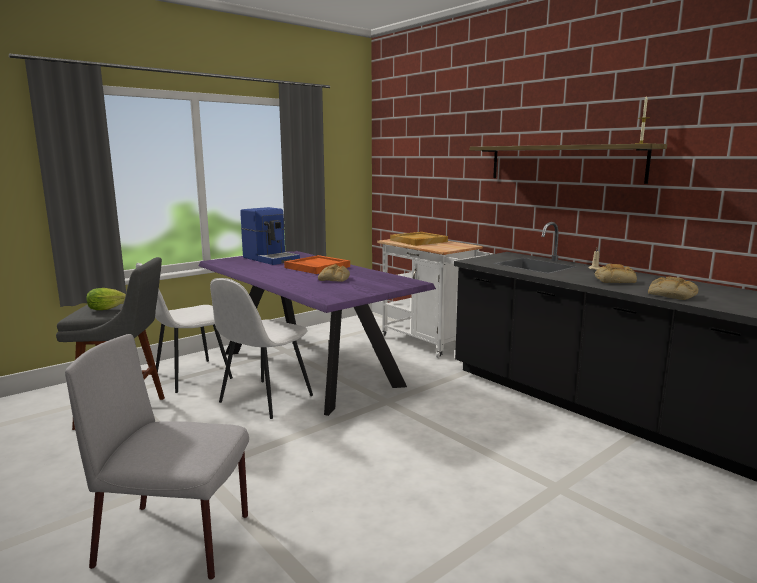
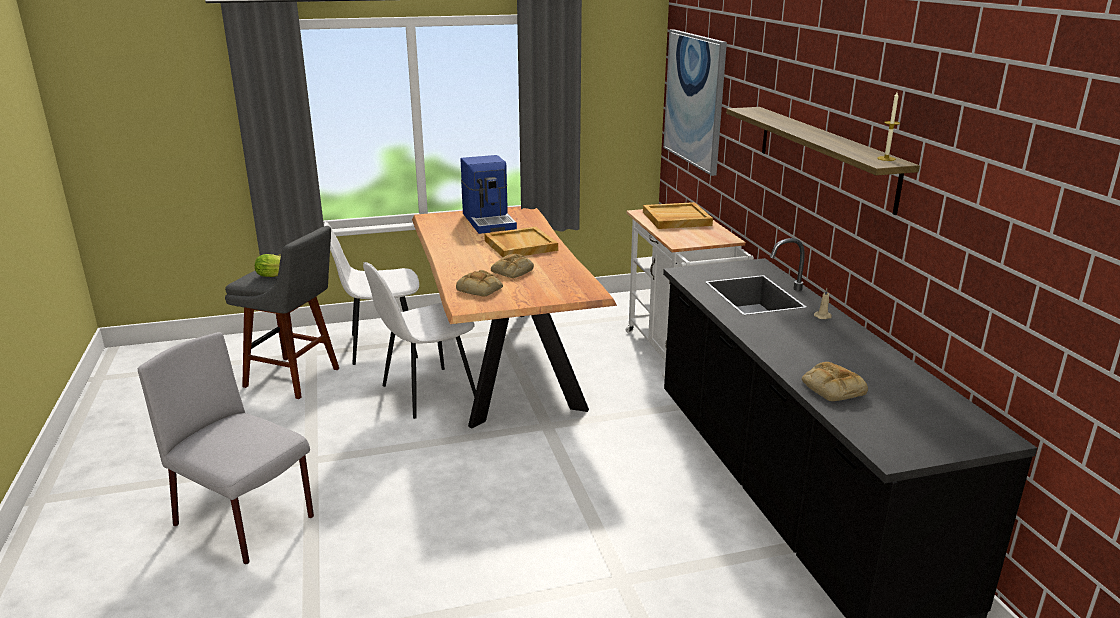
camera: 25 degrees right, 10 degrees up
(308, 369) = (503, 362): purple dining table -> brown dining table
(316, 267) = (520, 245): orange tray -> beige tray
(409, 160) = (694, 99): none -> picture
(615, 280) = (808, 345): bread -> bread (480, 289)

